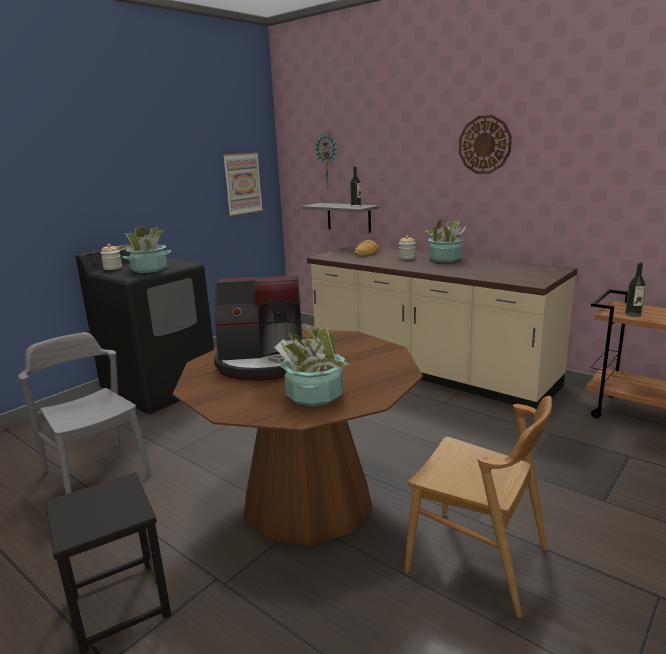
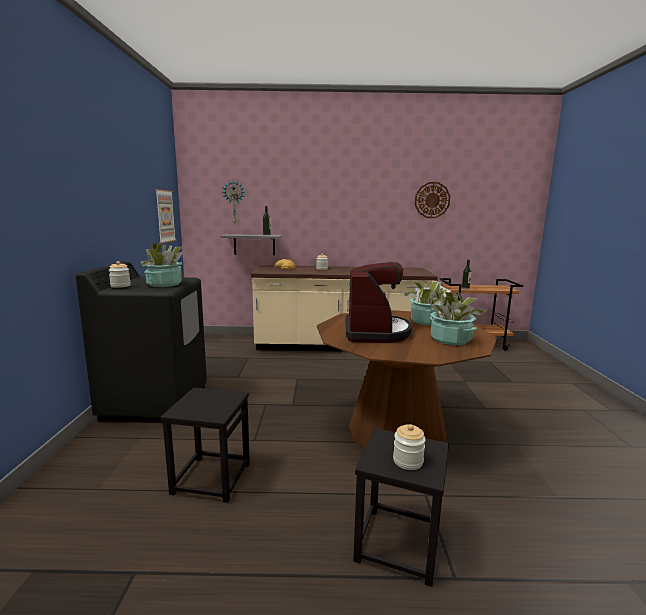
camera: 40 degrees left, 5 degrees down
(87, 515) = (408, 461): none -> jar
(97, 473) = (211, 478): grey chair -> black stool
(263, 363) = (375, 332): coffee machine -> coffee machine turned 45 degrees counterclockwise
(445, 259) = (347, 268): potted plant -> potted plant (427, 321)
(477, 560) = (514, 424): brown chair -> none
(484, 144) = (363, 195): wall clock -> wall clock (432, 200)

